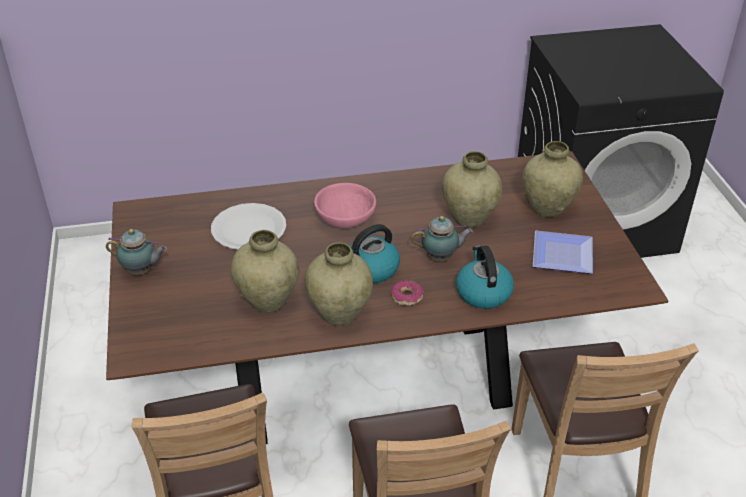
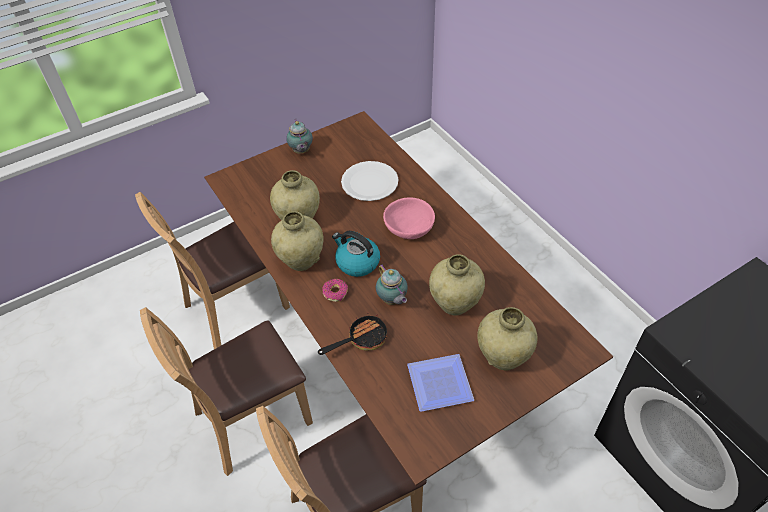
camera: 70 degrees right, 10 degrees up
(483, 292) = (362, 339): kettle -> frying pan

